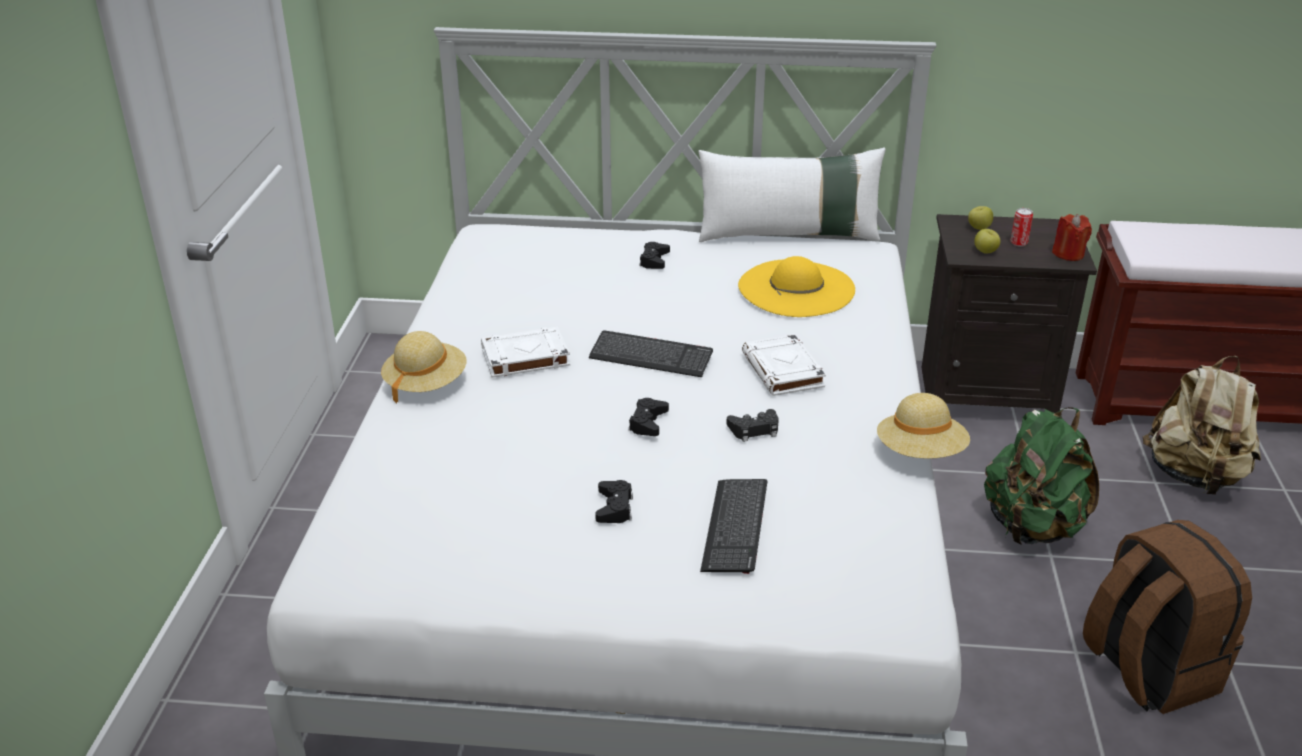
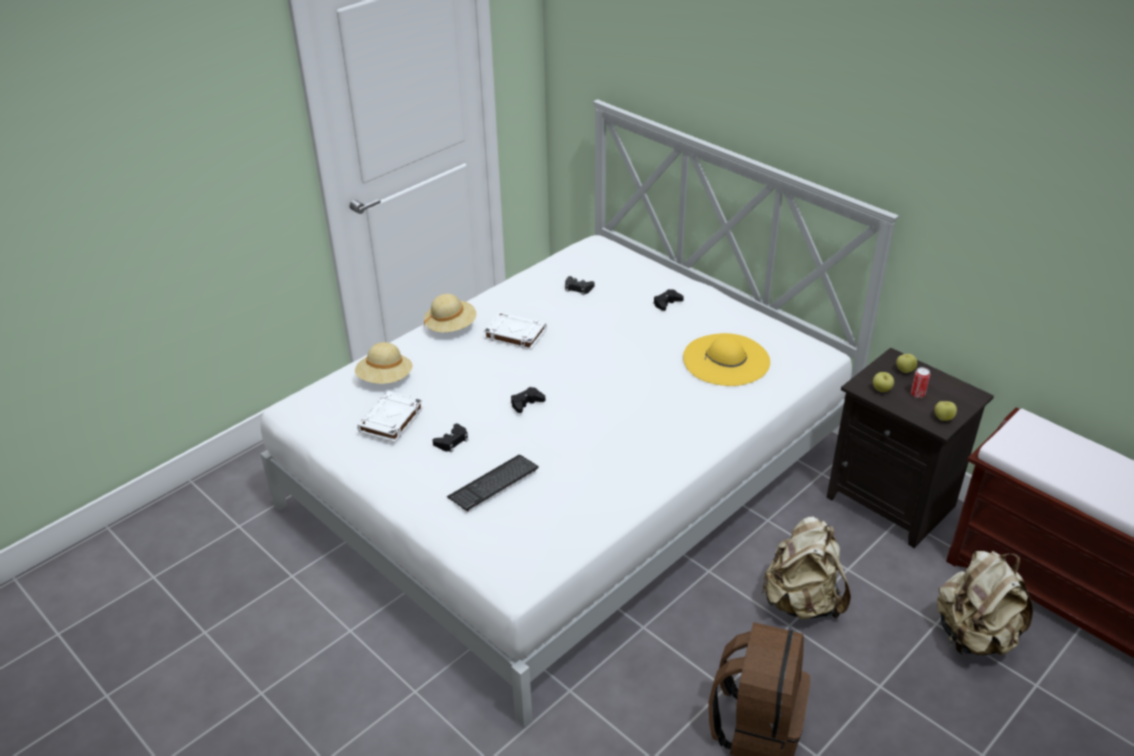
camera: 40 degrees right, 5 degrees up
(651, 356) = (580, 365): keyboard -> none
(754, 430) = (577, 436): black game controller -> black game controller (578, 288)
(783, 371) = (642, 409): white book -> white book (391, 420)
(788, 235) = (778, 320): white pillow -> none
(920, 453) = (652, 498): beige hat -> beige hat (385, 379)
(1032, 527) = (801, 601): green backpack -> beige backpack
(1068, 254) = (943, 418): red candle -> apple

